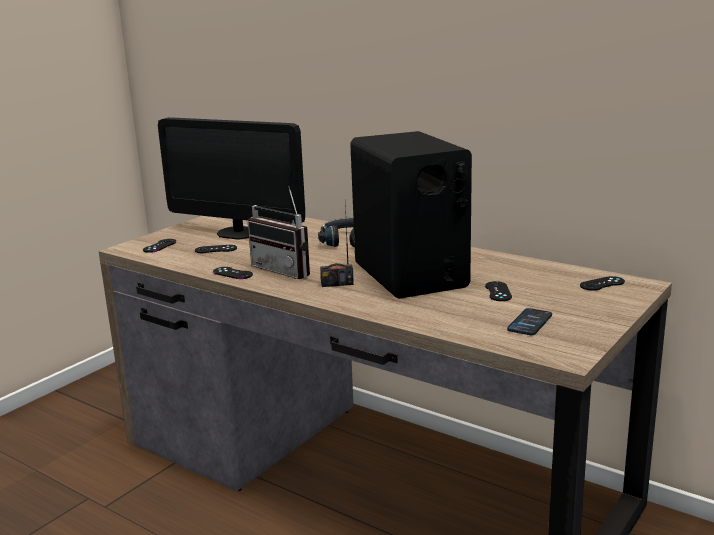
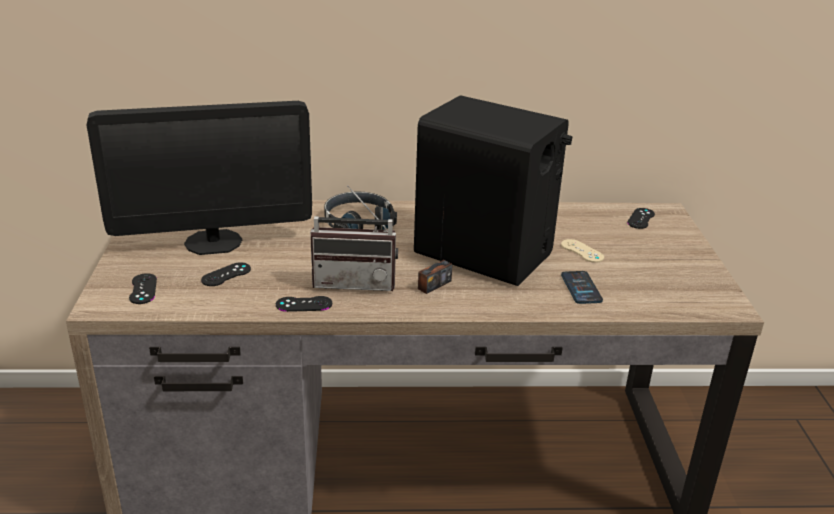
camera: 40 degrees left, 10 degrees up
(498, 291) = (582, 251): black game controller -> beige game controller
(530, 323) = (654, 279): phone -> phone (581, 288)

